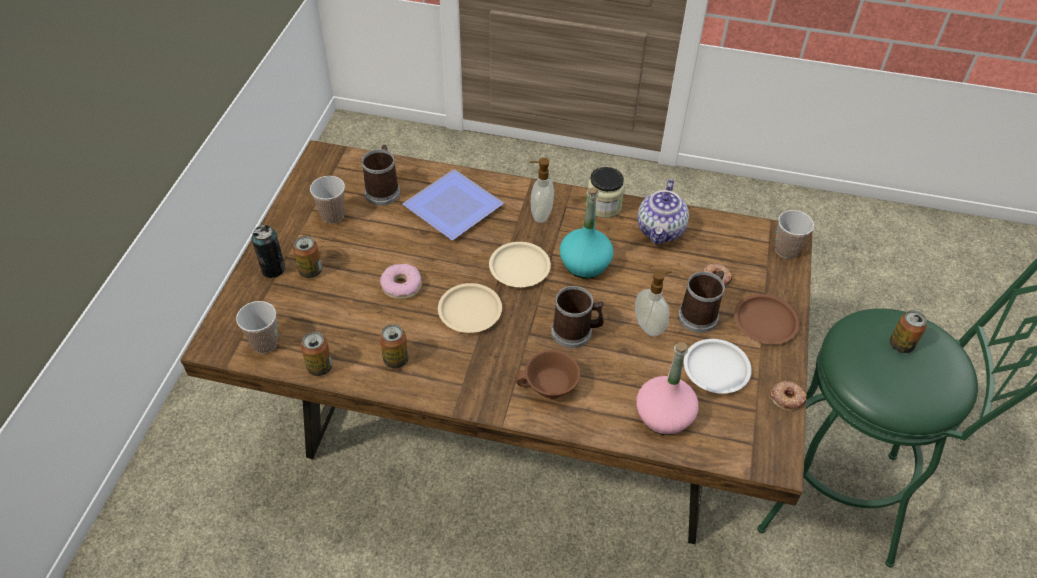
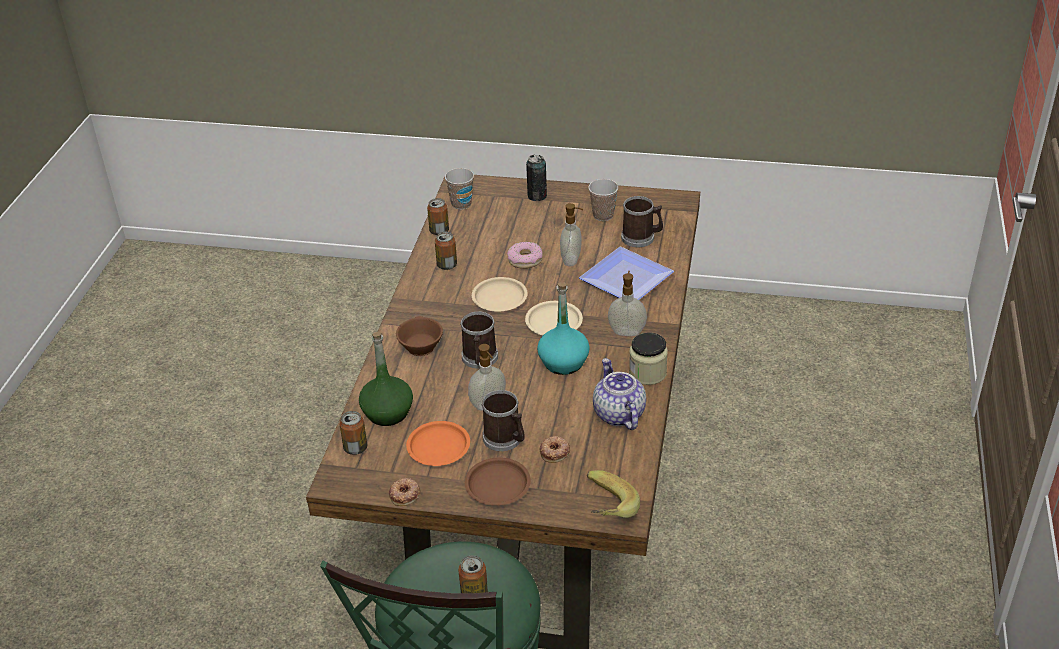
camera: 90 degrees right, 10 degrees down
(310, 271) = (537, 213): can -> can (355, 448)
(411, 246) = (572, 260): none -> soap dispenser
(661, 230) = (618, 414): teapot -> teapot turned 60 degrees clockwise
(664, 416) = (387, 412): pink bottle -> green bottle
(716, 369) = (439, 447): white plate -> orange plate
(786, 250) = (603, 510): cup -> banana

